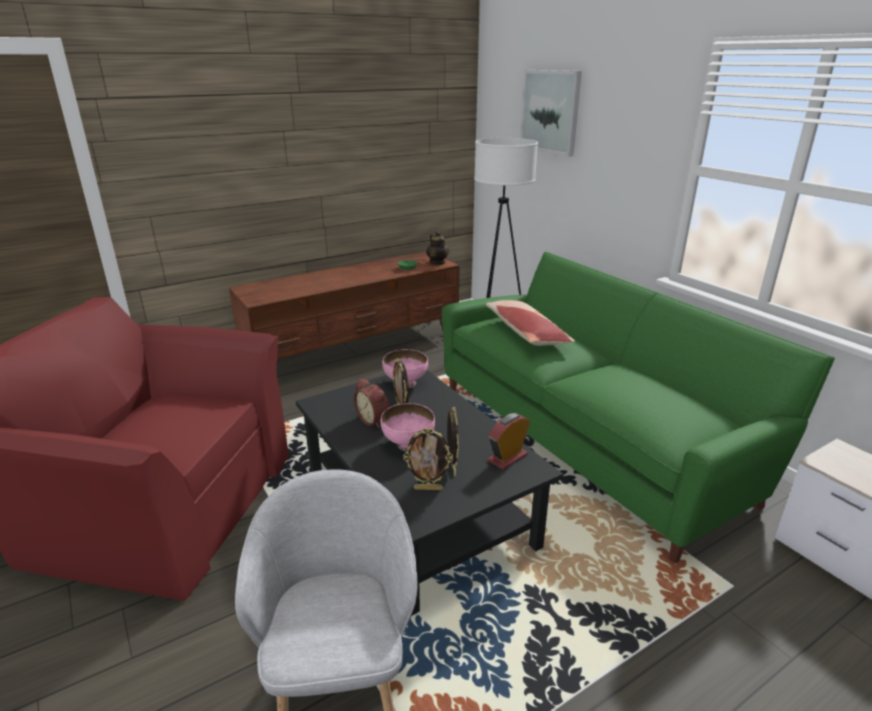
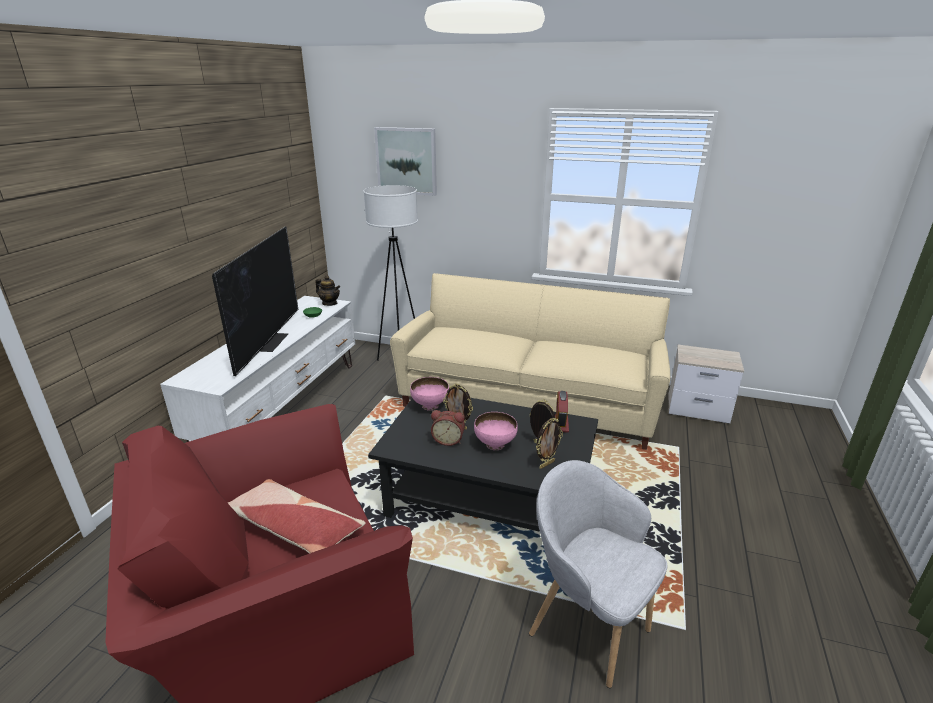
camera: 40 degrees left, 0 degrees up
(342, 279) = (269, 341): none -> television
(355, 350) = (283, 406): brown tv stand -> white tv stand
(526, 333) = (470, 338): pillow -> pillow (294, 527)
(590, 438) = (528, 400): green sofa -> beige sofa

